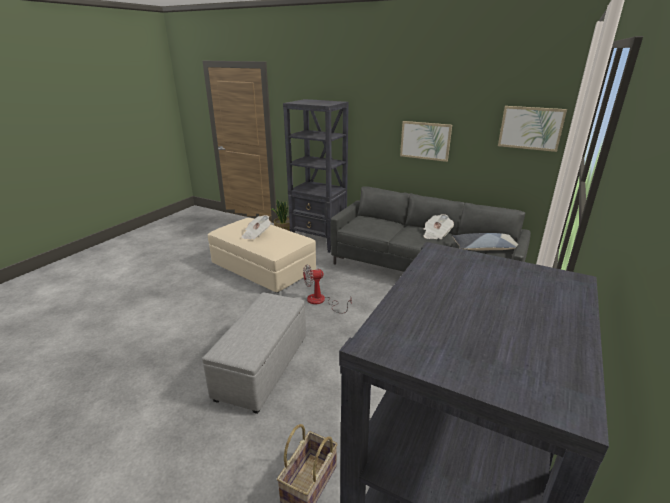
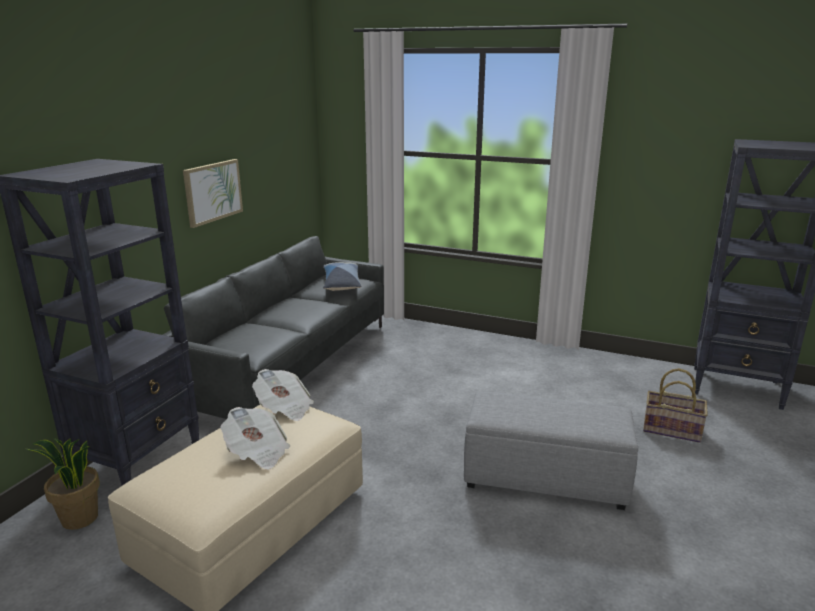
camera: 95 degrees left, 5 degrees down
(321, 301) = (376, 443): fan -> none
(436, 234) = (299, 302): newspaper -> newspaper (284, 408)
(530, 128) = (291, 143): picture -> none

